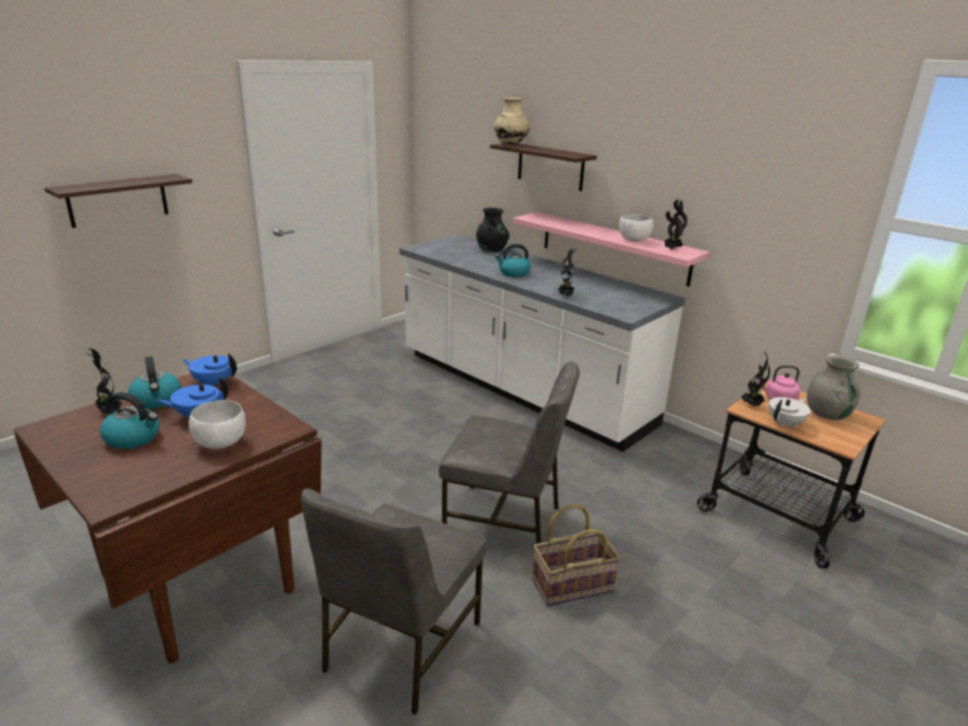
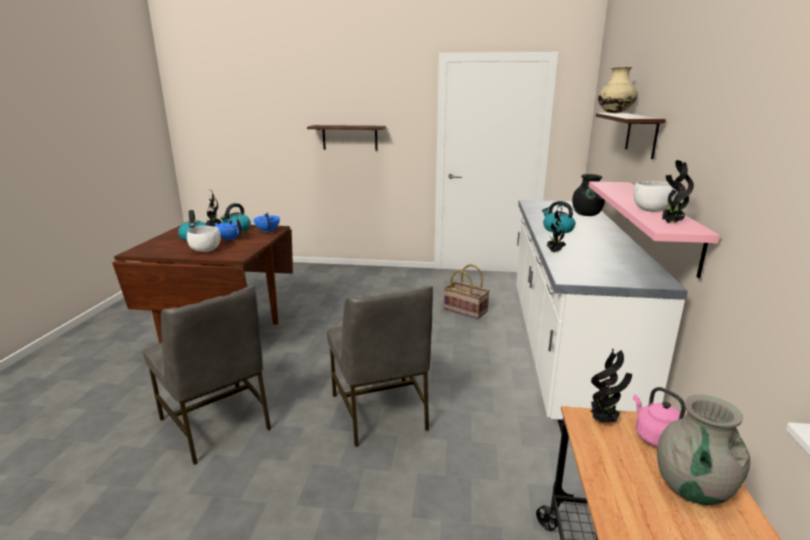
camera: 55 degrees right, 5 degrees down
(399, 646) = (217, 424): grey chair -> grey chair turned 120 degrees counterclockwise
(572, 584) = (340, 475): basket -> basket (466, 310)
(785, 424) = (599, 456): white teapot -> none

